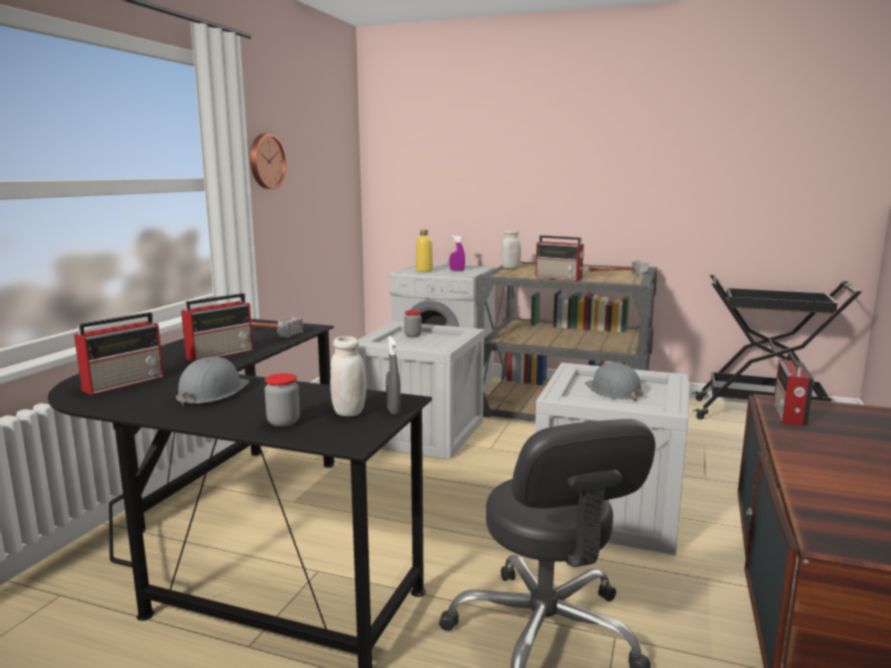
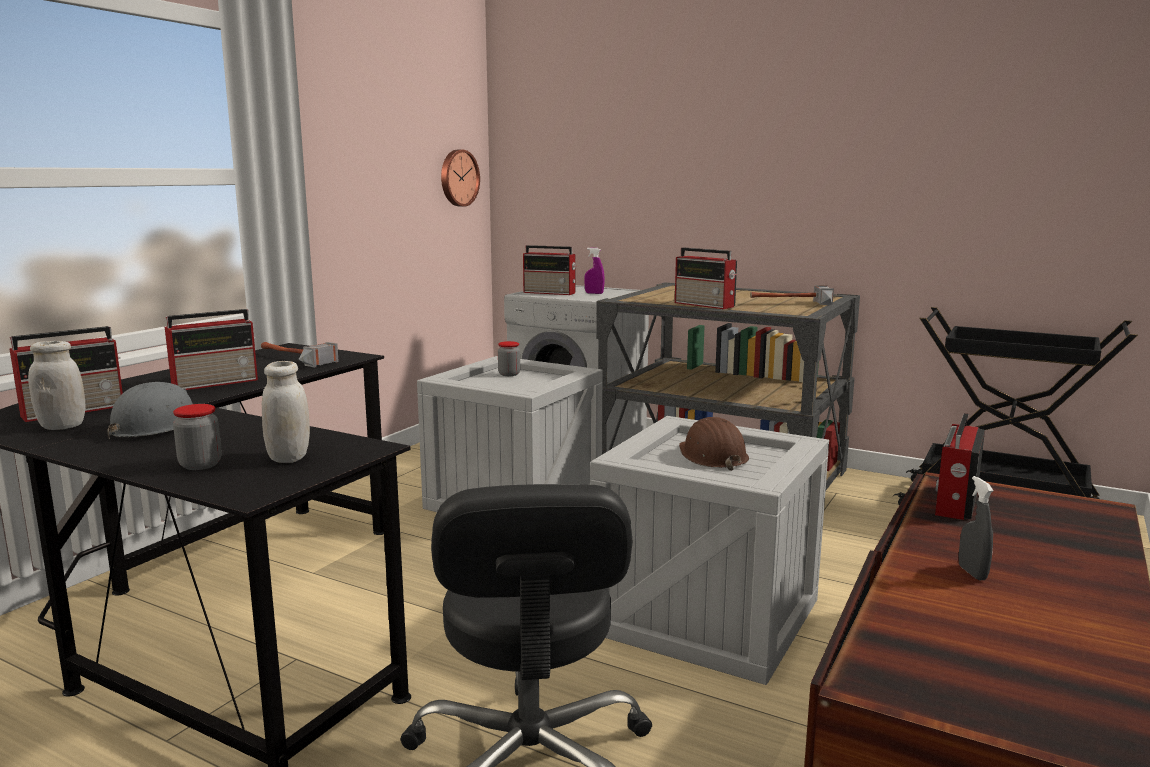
camera: 10 degrees right, 0 degrees up
(266, 161) = (337, 150): wall clock -> wall clock (458, 178)
(393, 410) = (344, 459): grey spray bottle -> grey spray bottle (972, 573)
(424, 270) = (550, 293): yellow bottle -> radio
(510, 267) = (656, 291): white jar -> white jar (62, 426)
(613, 391) = (712, 456): grey hard hat -> brown hard hat

